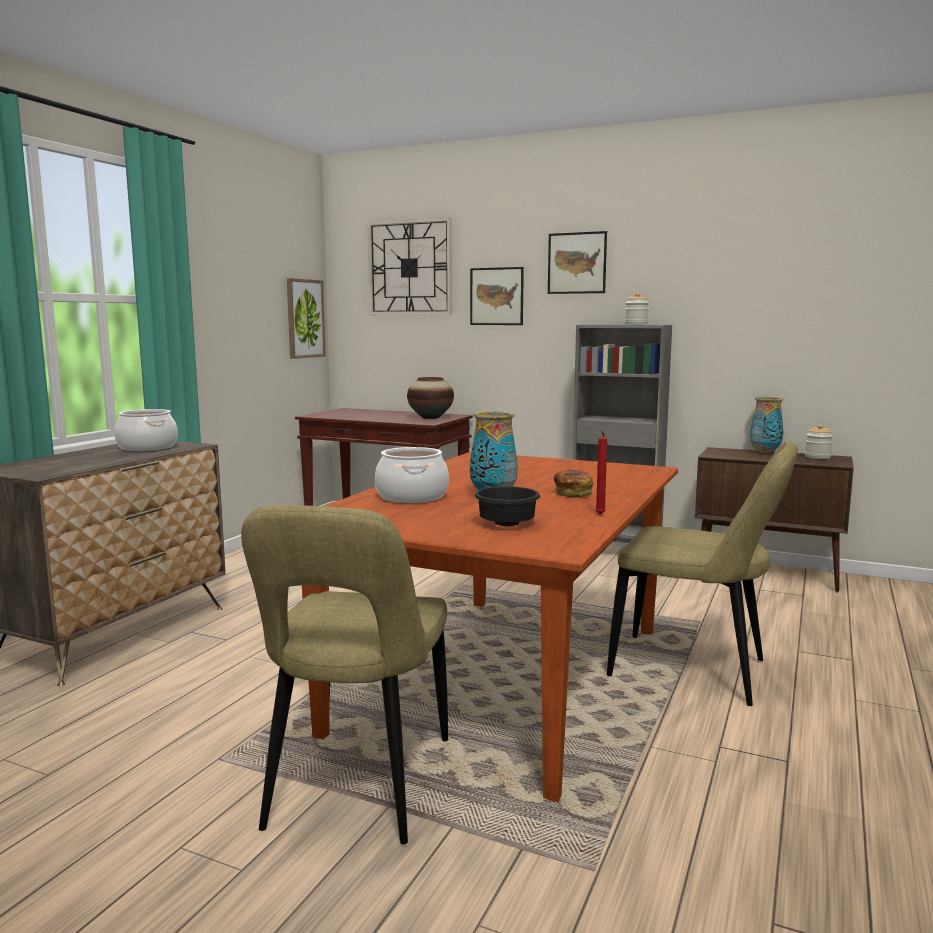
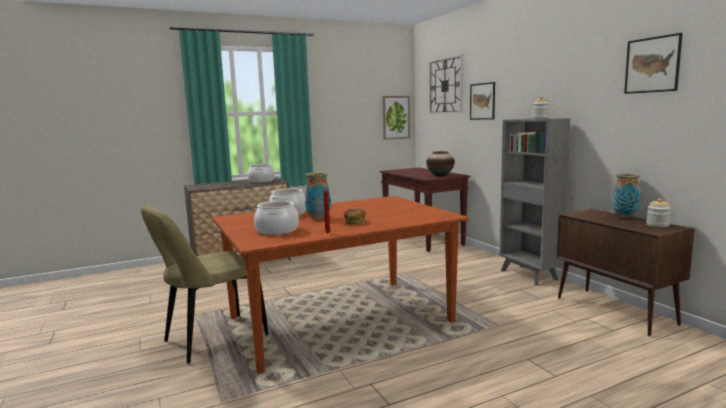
camera: 40 degrees right, 0 degrees up
(509, 524) = (277, 230): black bowl -> cooking pot
(577, 263) = (521, 77): picture -> picture (652, 65)
(695, 671) = (437, 347): beige chair -> none

